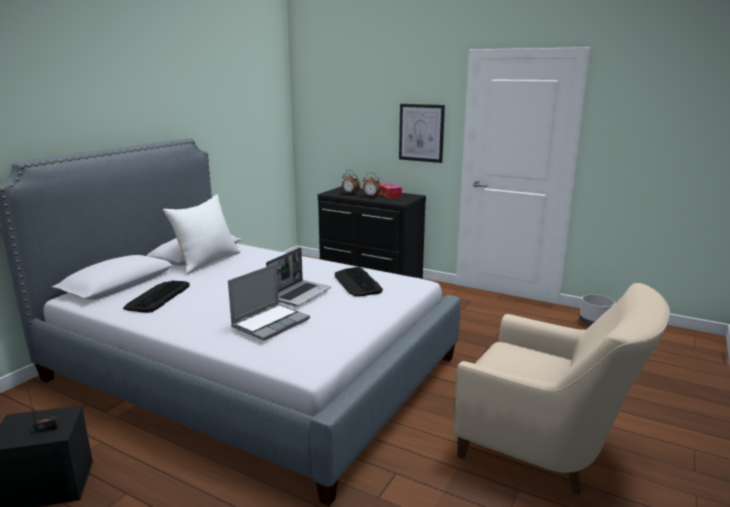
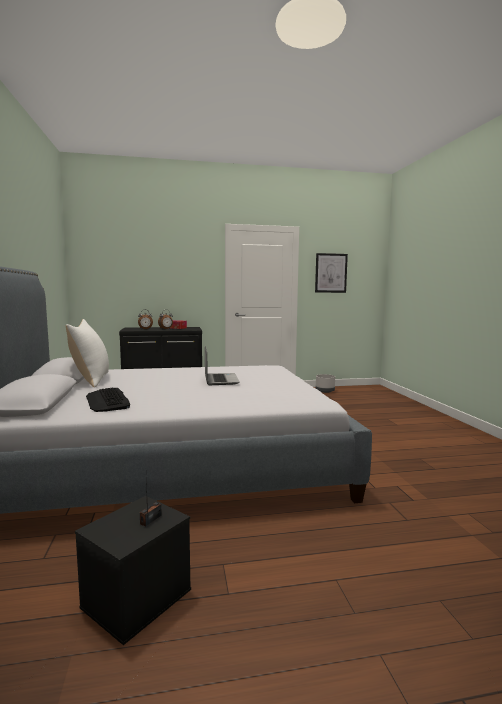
camera: 40 degrees left, 10 degrees down
(271, 323) = (245, 392): laptop -> none
(357, 283) = (240, 371): keyboard -> none
(421, 133) = (192, 281): picture -> picture (331, 273)
(547, 448) = (399, 440): beige armchair -> none

